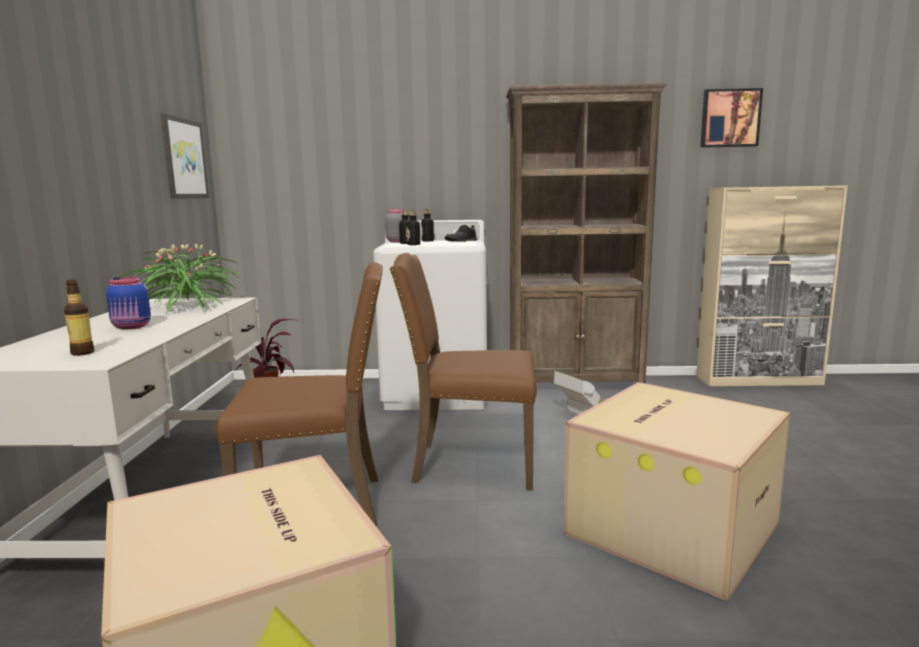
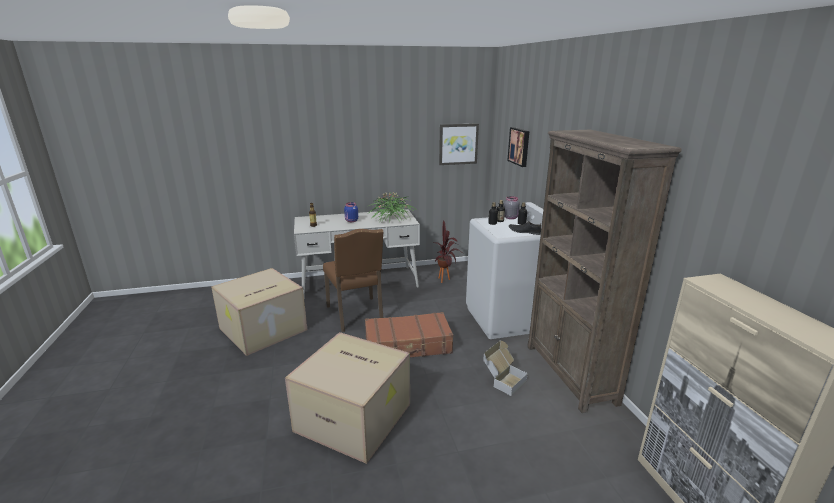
camera: 75 degrees right, 10 degrees up
(470, 464) = (408, 345): brown chair -> brown suitcase
(729, 118) = (764, 200): picture -> picture (519, 146)

